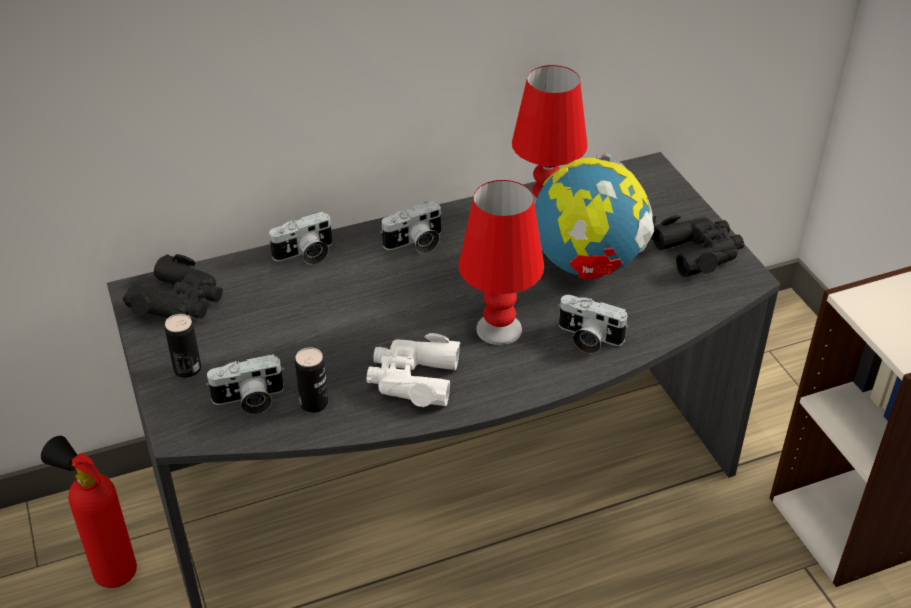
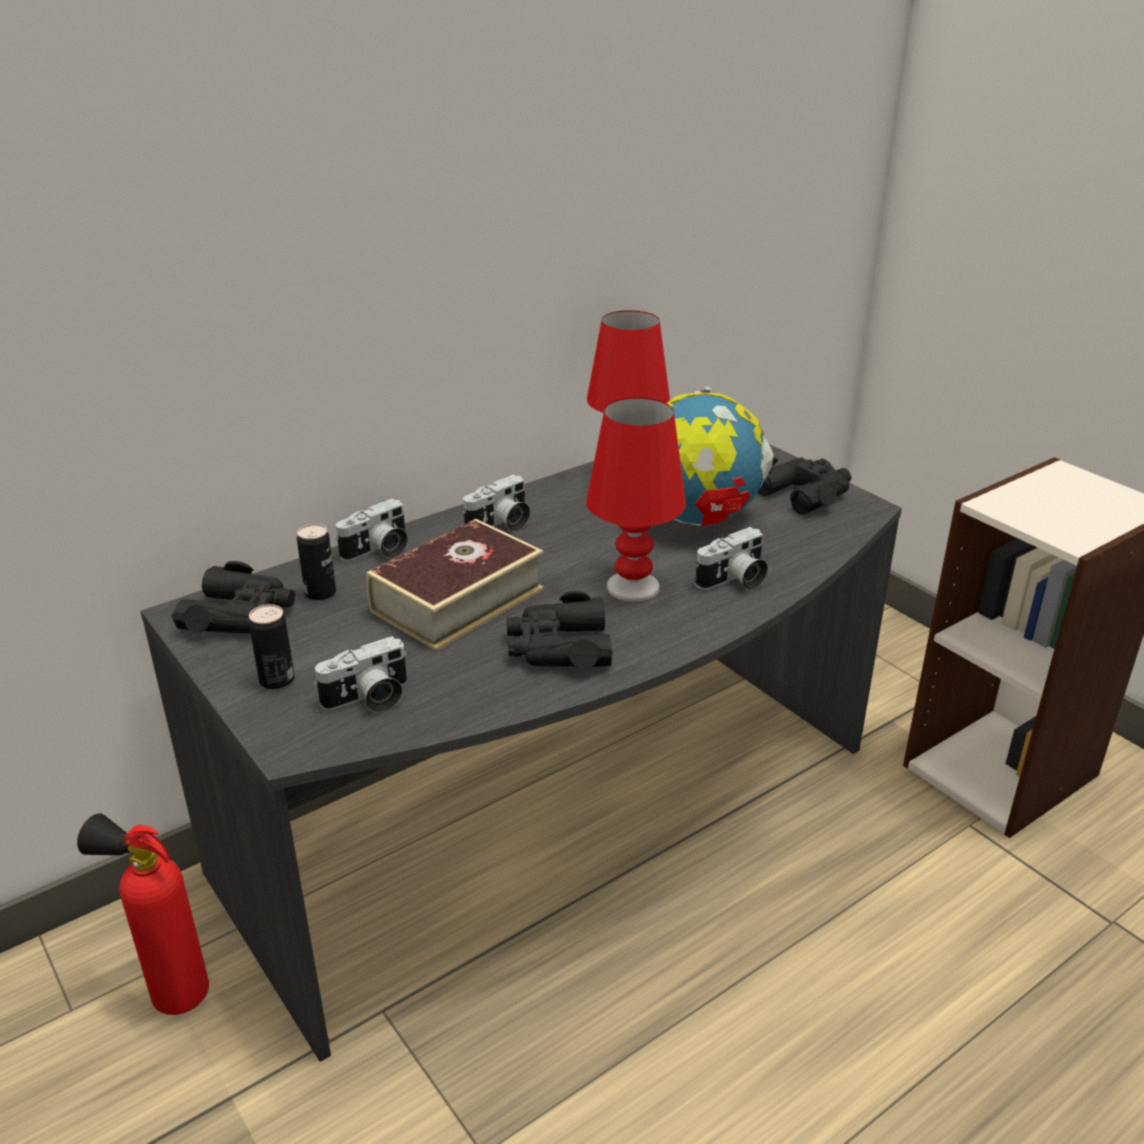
camera: 15 degrees left, 10 degrees down
(314, 403) = (451, 689): can -> can (320, 593)
(350, 317) = (457, 600): none -> book
(413, 379) = (559, 647): white binoculars -> black binoculars
(587, 339) = (734, 581): camera -> camera turned 45 degrees counterclockwise

